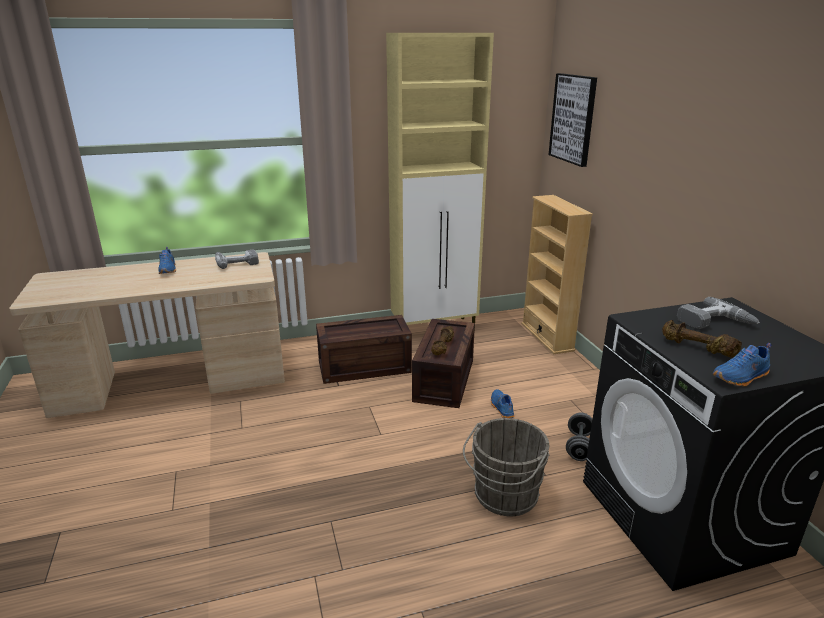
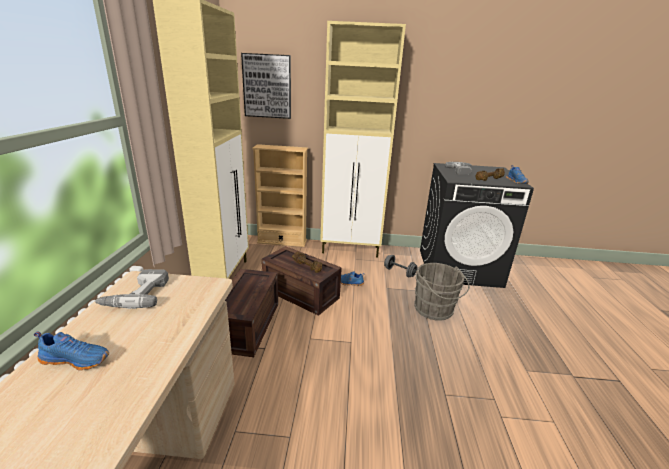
camera: 70 degrees left, 0 degrees up
(593, 391) = (351, 250): none -> beige cabinet

